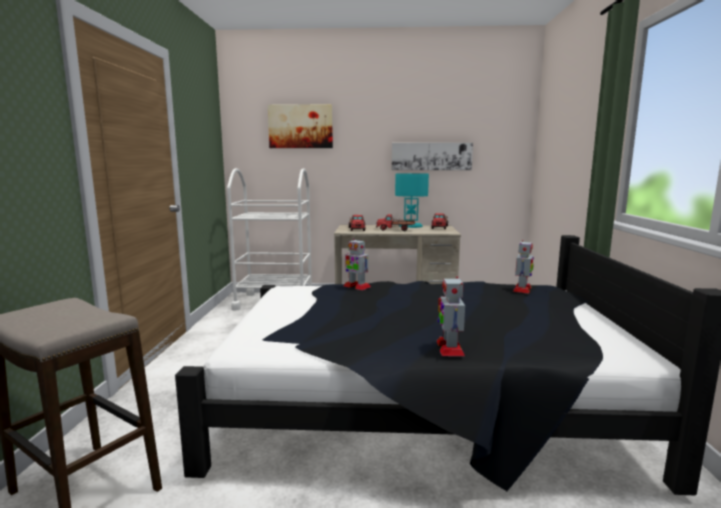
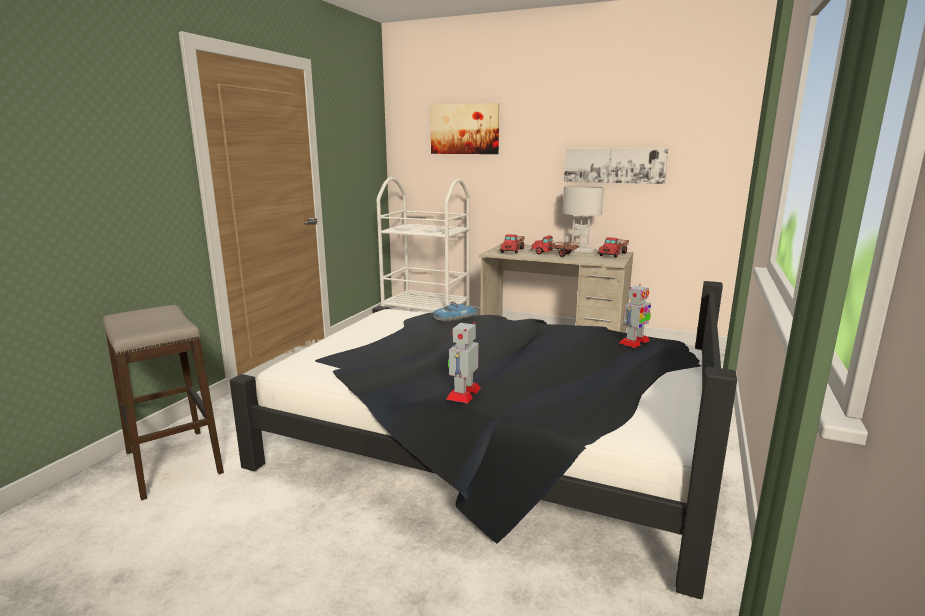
camera: 20 degrees right, 5 degrees up
(356, 286) = (455, 318): toy robot -> toy car
(410, 226) = (579, 251): turquoise table lamp -> white table lamp

